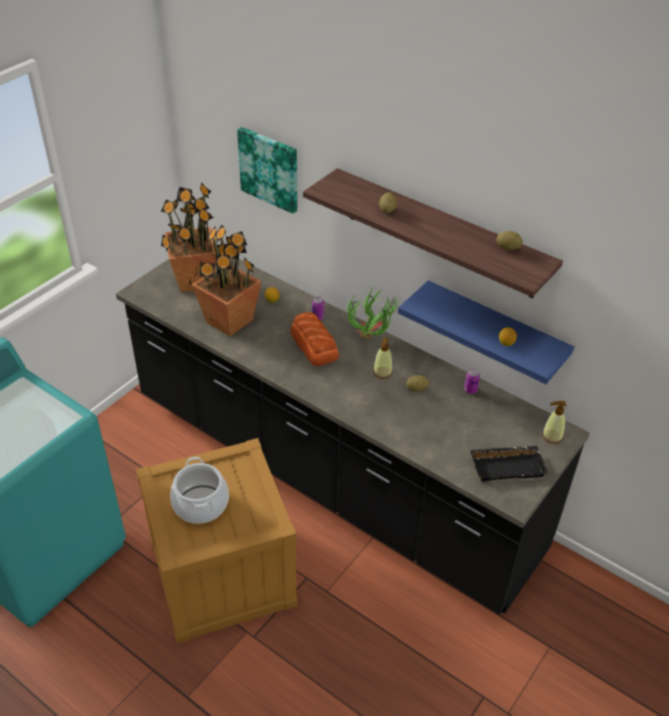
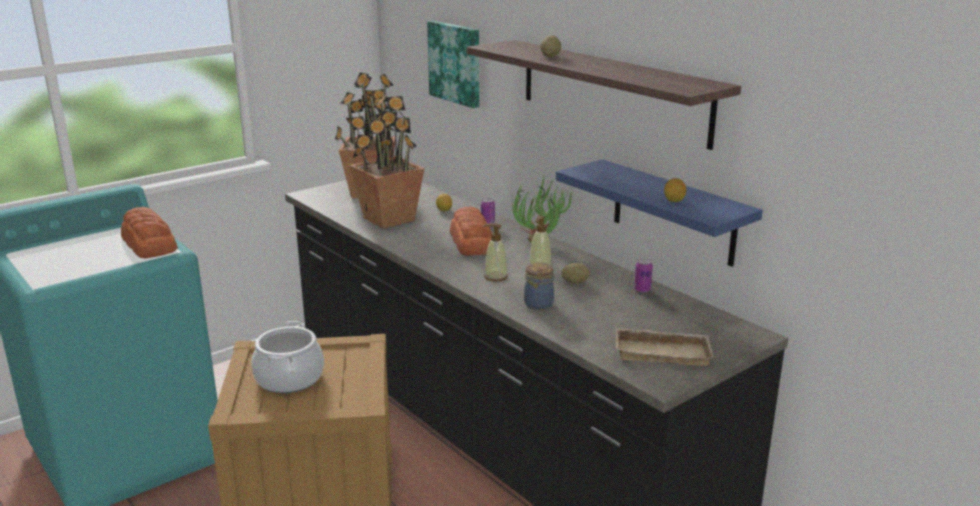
camera: 15 degrees right, 20 degrees down
(47, 408) = (149, 243): none -> bread
(398, 422) = (539, 304): none -> jar
(507, 465) = (663, 352): black tray -> beige tray
(508, 248) = (676, 77): potato -> none
(552, 436) = (734, 335): soap dispenser -> soap dispenser (495, 277)

